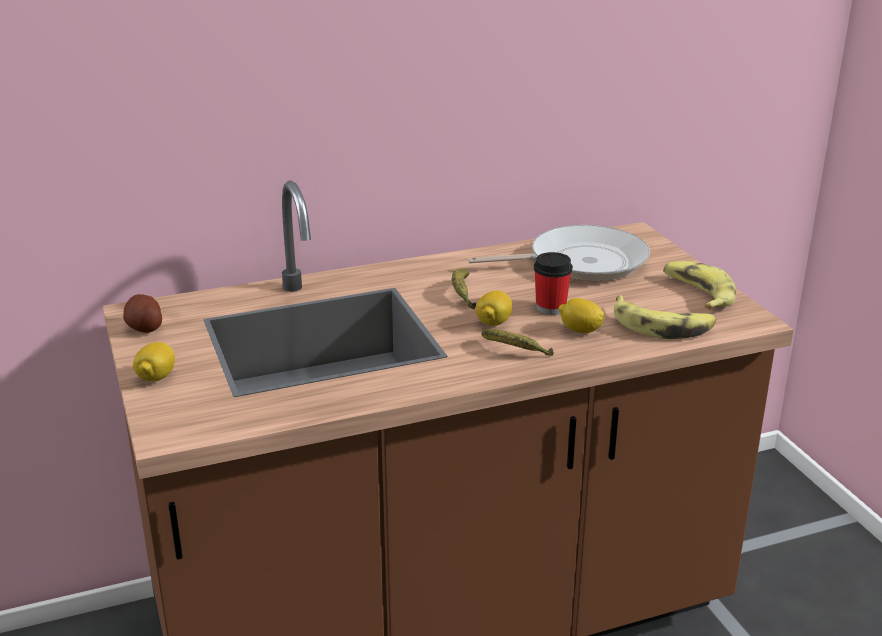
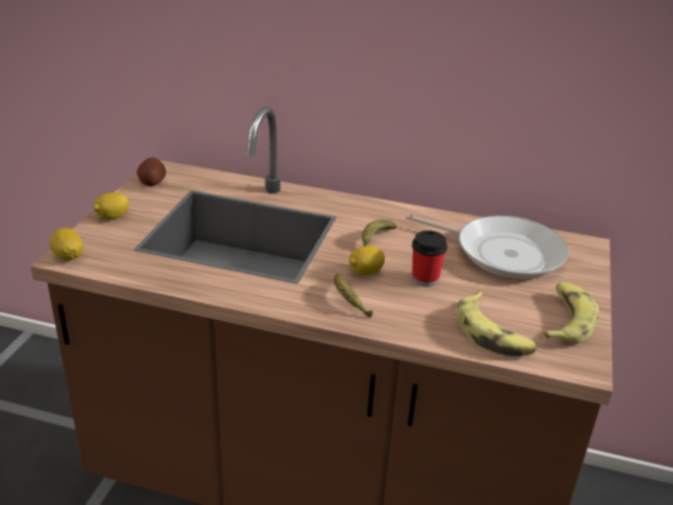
camera: 35 degrees right, 5 degrees up
(580, 330) = (421, 307): lemon -> lemon (68, 256)

